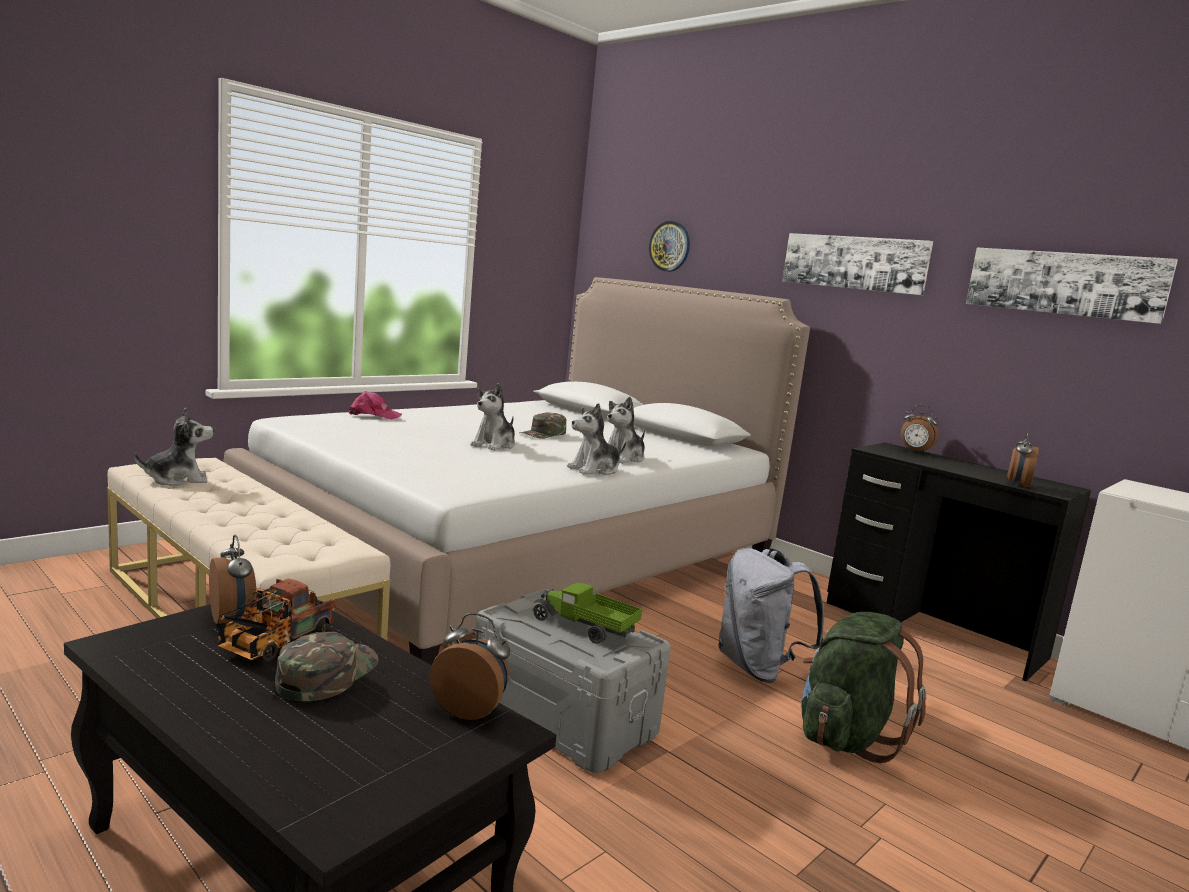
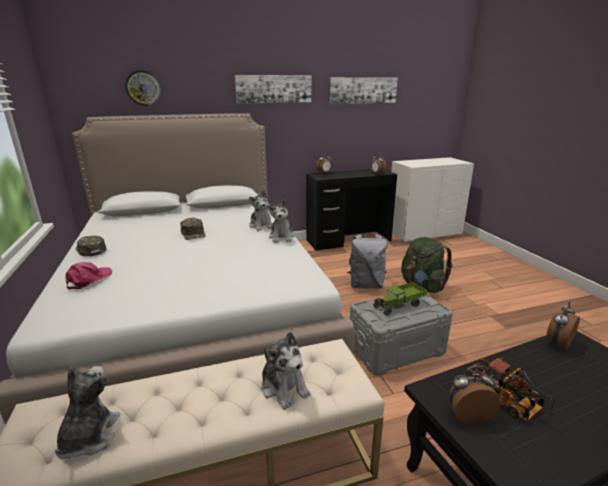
camera: 60 degrees left, 10 degrees up
(326, 674) = (536, 383): green cap -> green cap (90, 250)
(494, 445) = (208, 252): plush toy -> plush toy (284, 388)

